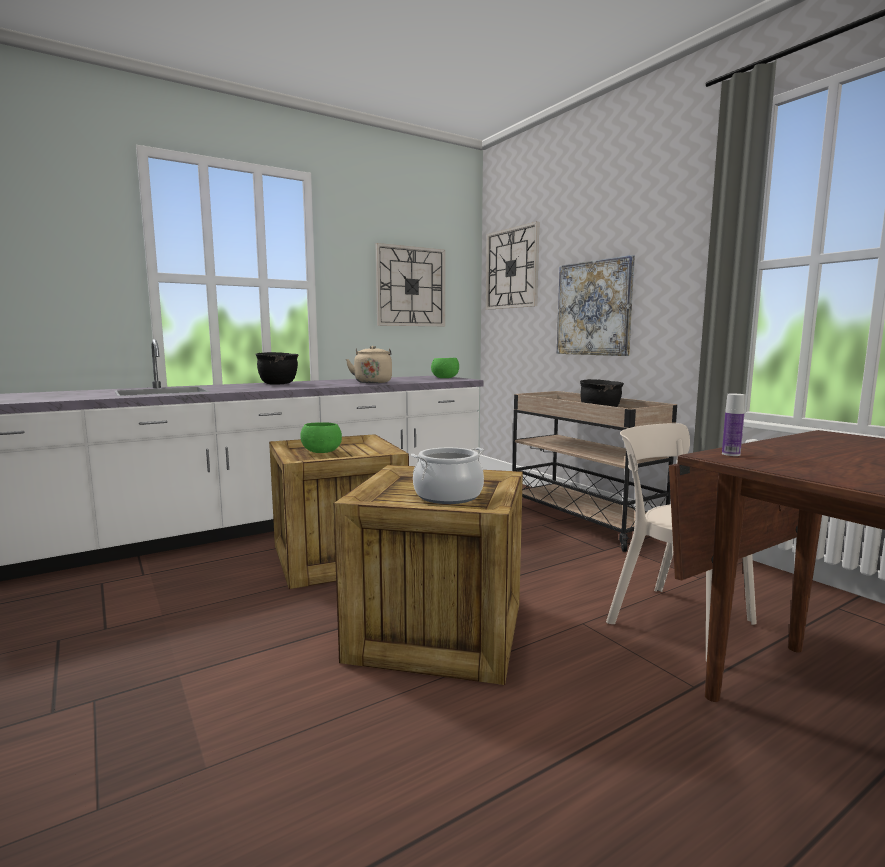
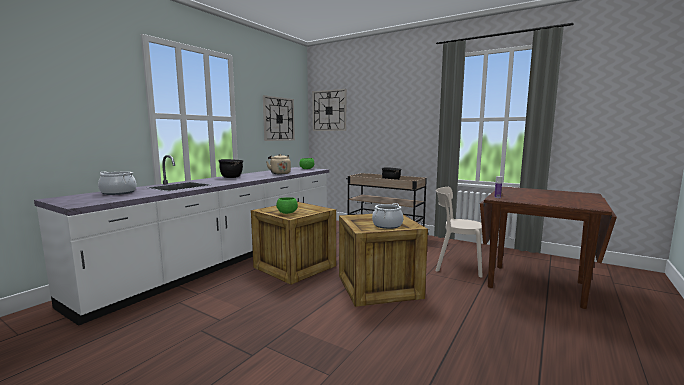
camera: 25 degrees left, 0 degrees up
(55, 394) = (118, 192): none -> cooking pot
(594, 308) = (380, 133): picture -> none

